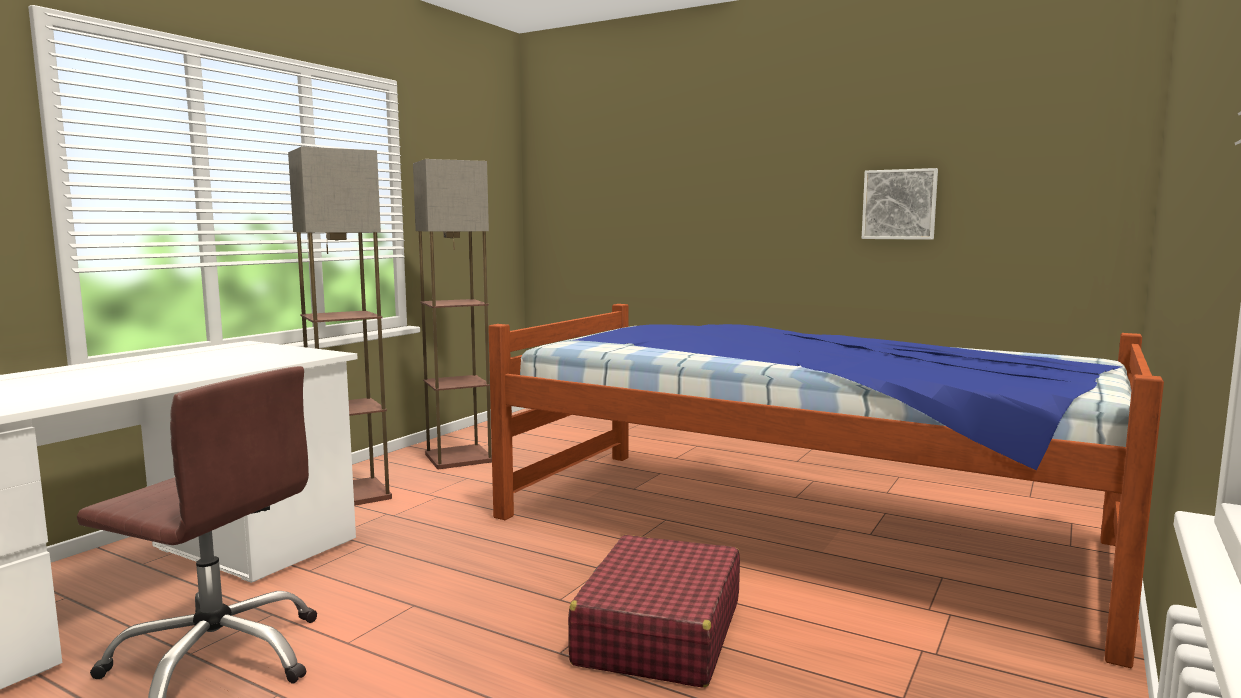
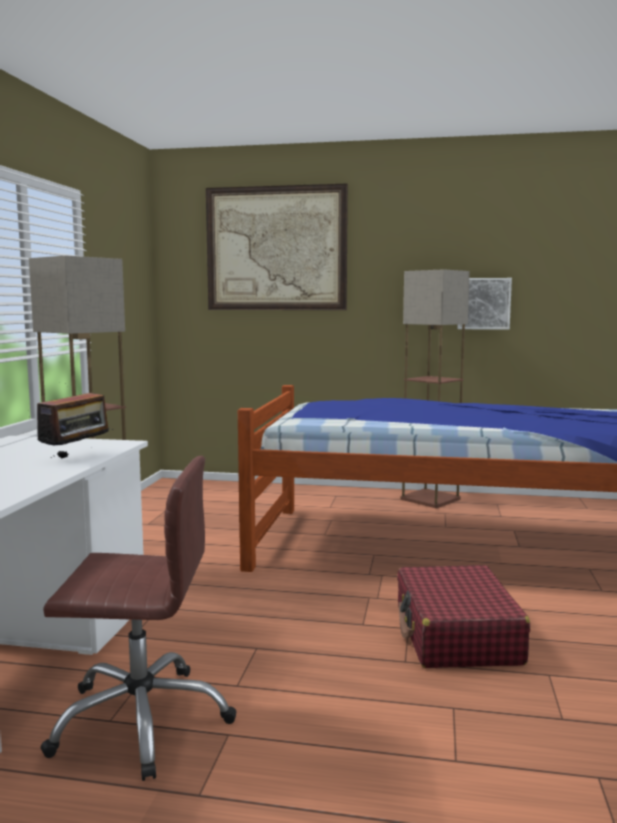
camera: 20 degrees left, 0 degrees up
(250, 363) = (77, 456): none -> radio
(460, 458) = (153, 526): floor lamp -> floor lamp (431, 499)
(646, 141) = (276, 249): none -> picture

